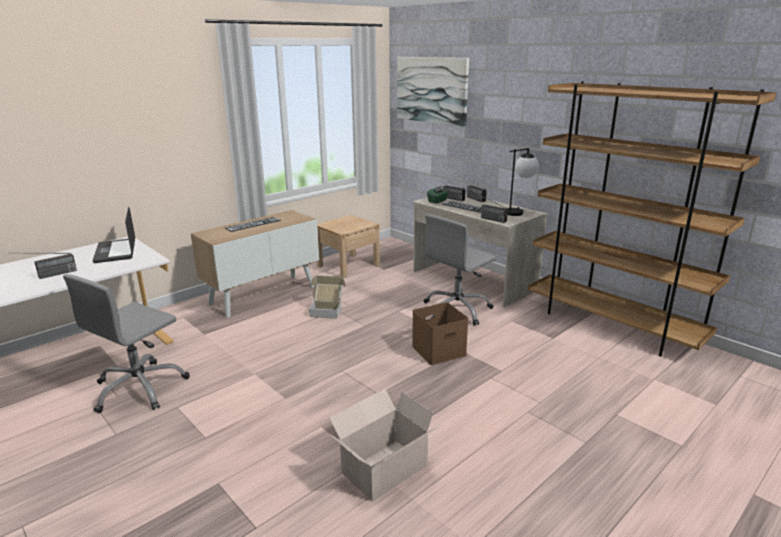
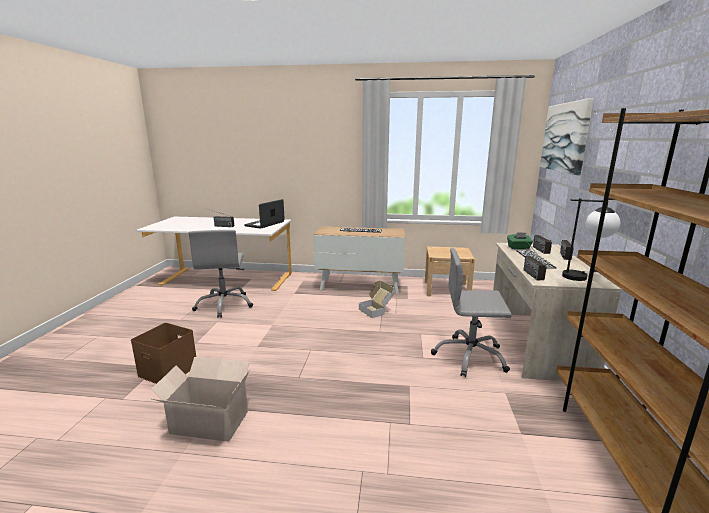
camera: 50 degrees right, 5 degrees down
(140, 388) = (224, 305): grey office chair -> grey office chair turned 90 degrees counterclockwise
(439, 350) = (394, 376): brown storage box -> brown storage box (169, 370)

